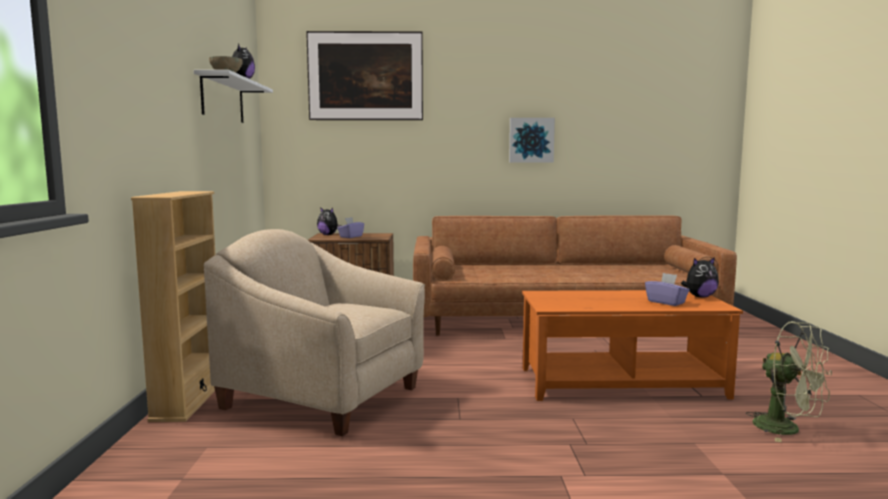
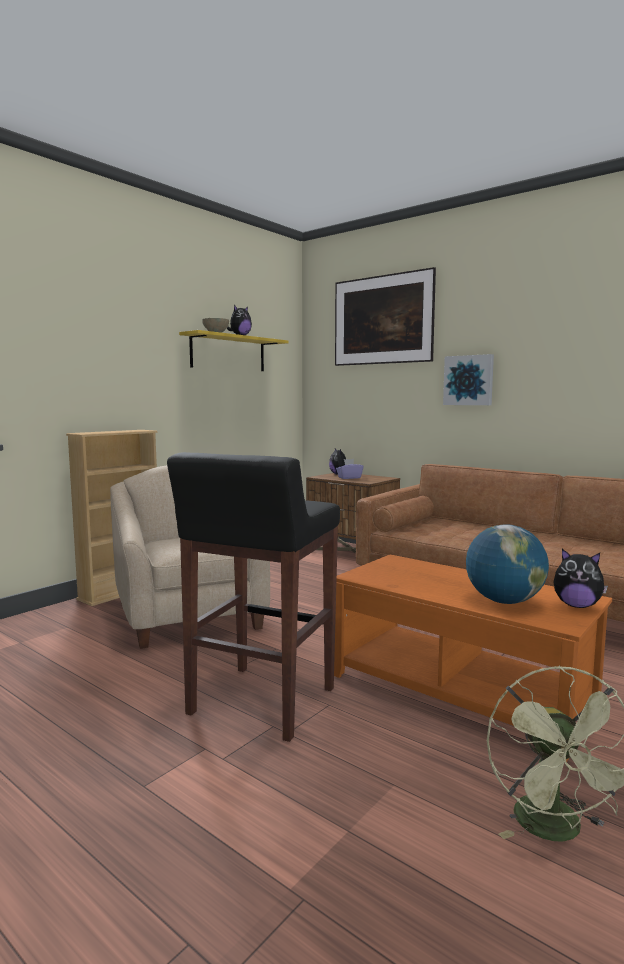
camera: 40 degrees right, 0 degrees up
(223, 99) = (228, 353): white shelf -> yellow shelf
(529, 434) = (261, 702): none -> black stool
(531, 140) = (552, 380): picture -> picture (469, 380)
(666, 302) = (504, 601): purple tissue box -> globe

